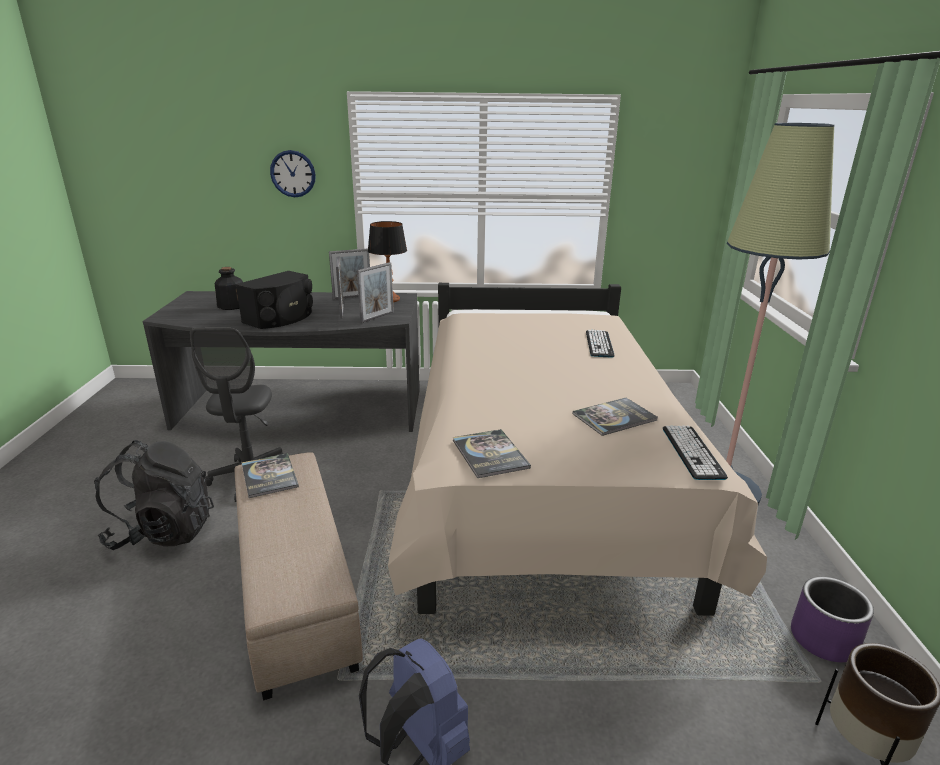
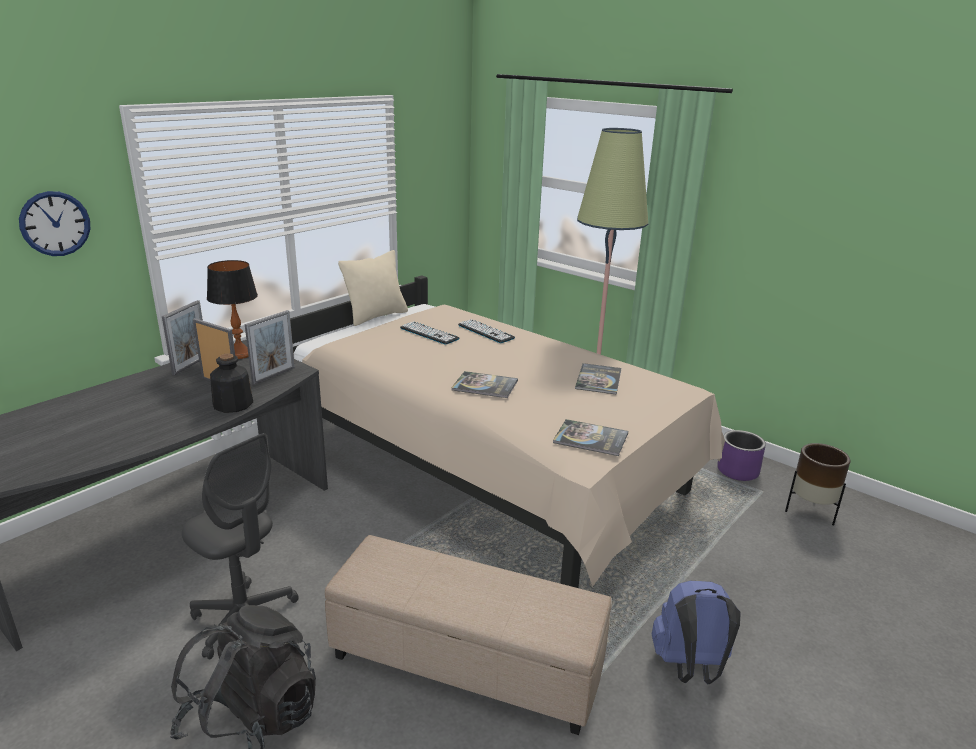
camera: 50 degrees left, 0 degrees up
(232, 306) = (56, 430): bottle -> bottle (232, 404)
(269, 476) = (380, 573): book -> book (485, 386)
(281, 318) = (168, 417): black speaker -> none
(377, 317) = (274, 375): picture frame -> picture frame turned 45 degrees clockwise
(542, 308) = (376, 316): none -> beige pillow
(692, 452) = (668, 381): keyboard -> keyboard (429, 333)

